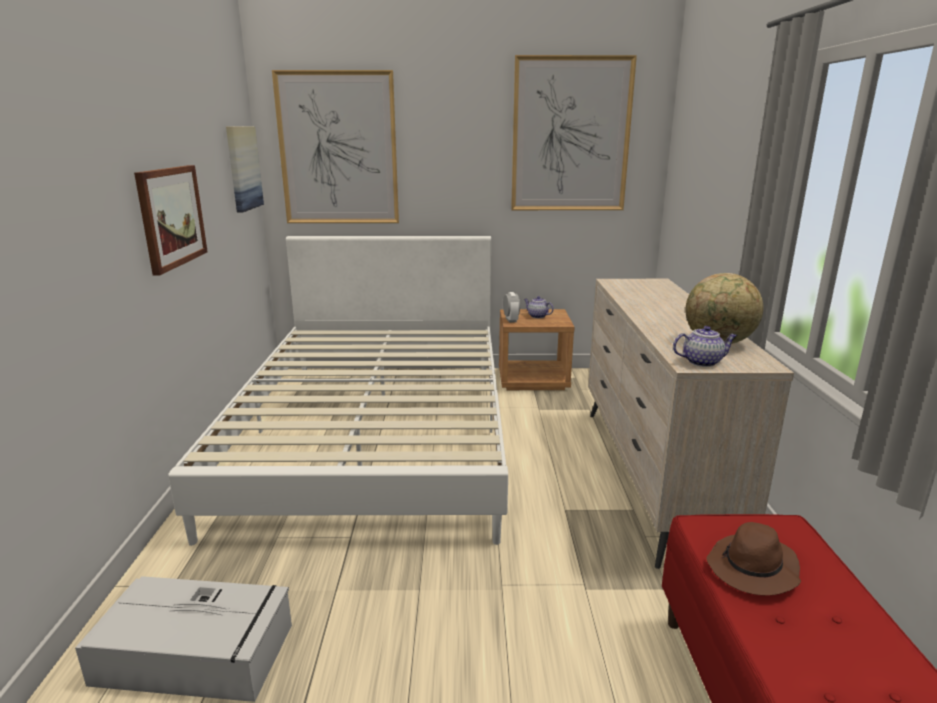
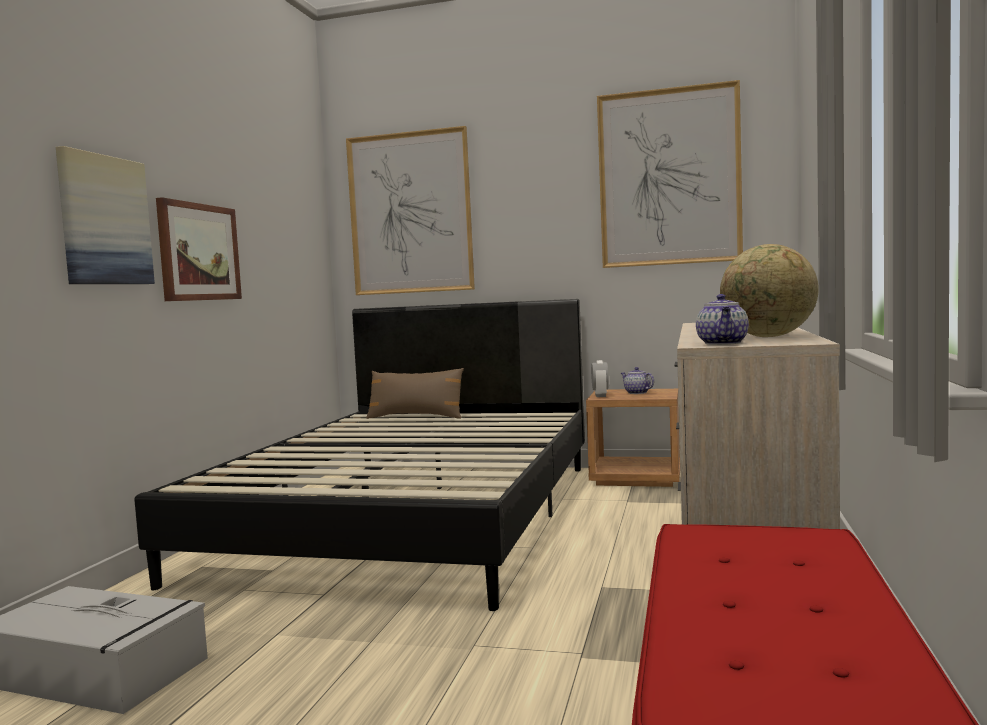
camera: 15 degrees right, 15 degrees down
(243, 168) = (307, 233): picture -> picture (105, 220)
(354, 336) = (416, 417): none -> brown pillow
(377, 434) = (414, 516): white bed -> black bed
(702, 362) = (723, 343): teapot -> teapot turned 90 degrees clockwise
(752, 569) = (727, 563): brown hat -> none

